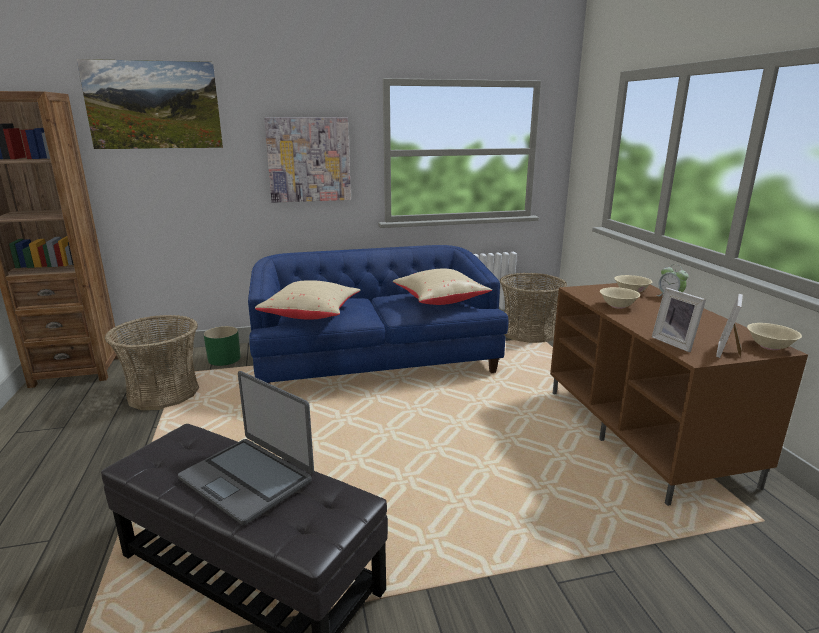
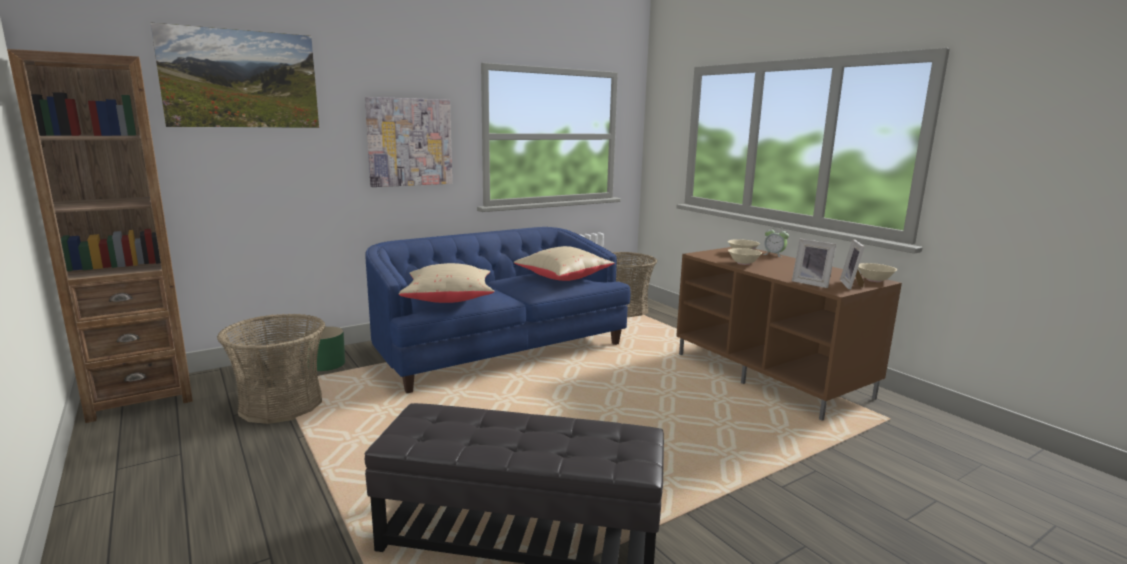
camera: 20 degrees left, 5 degrees down
(248, 479) = (529, 432): laptop -> none

